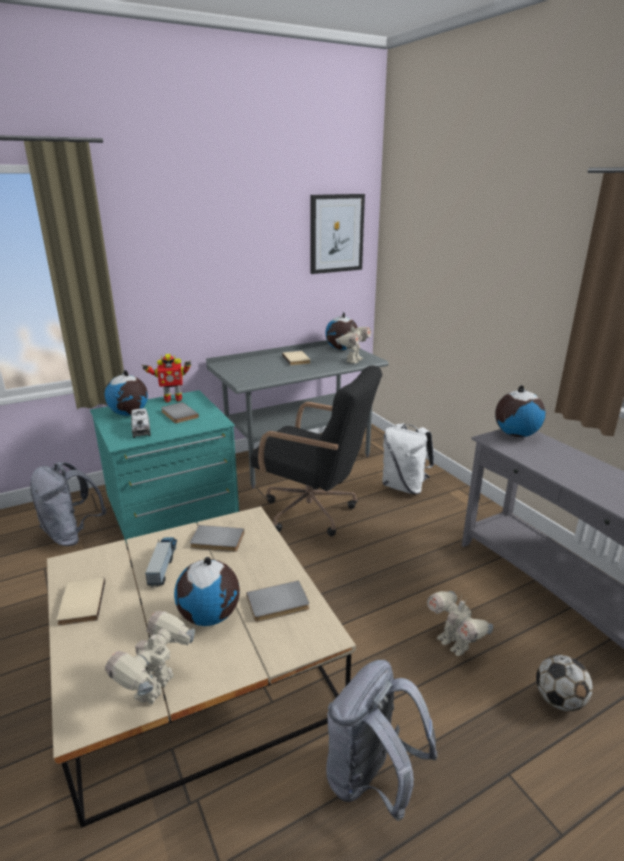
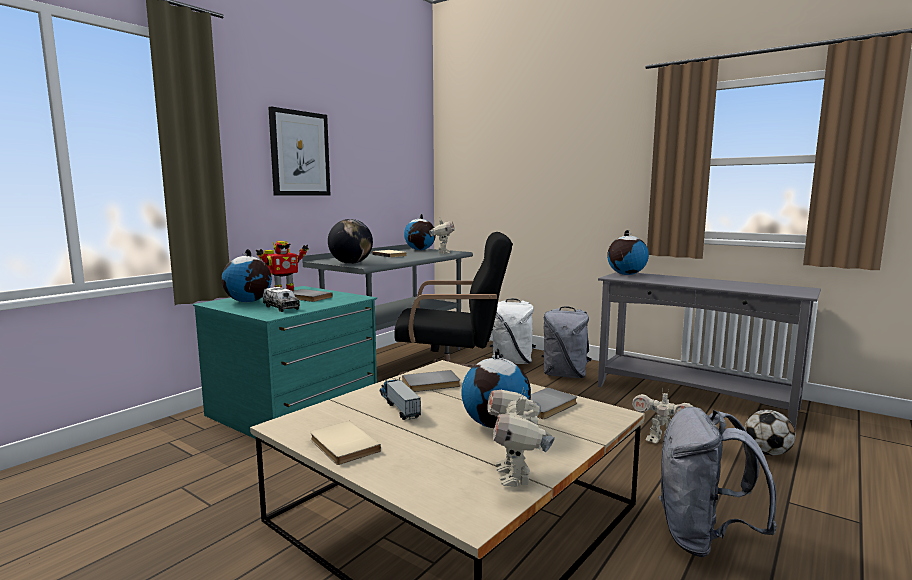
camera: 25 degrees left, 15 degrees down
(72, 534) = (191, 453): grey backpack -> grey backpack (565, 375)
(239, 375) = (351, 263): none -> globe
(336, 233) = (405, 146): picture -> picture (300, 153)

